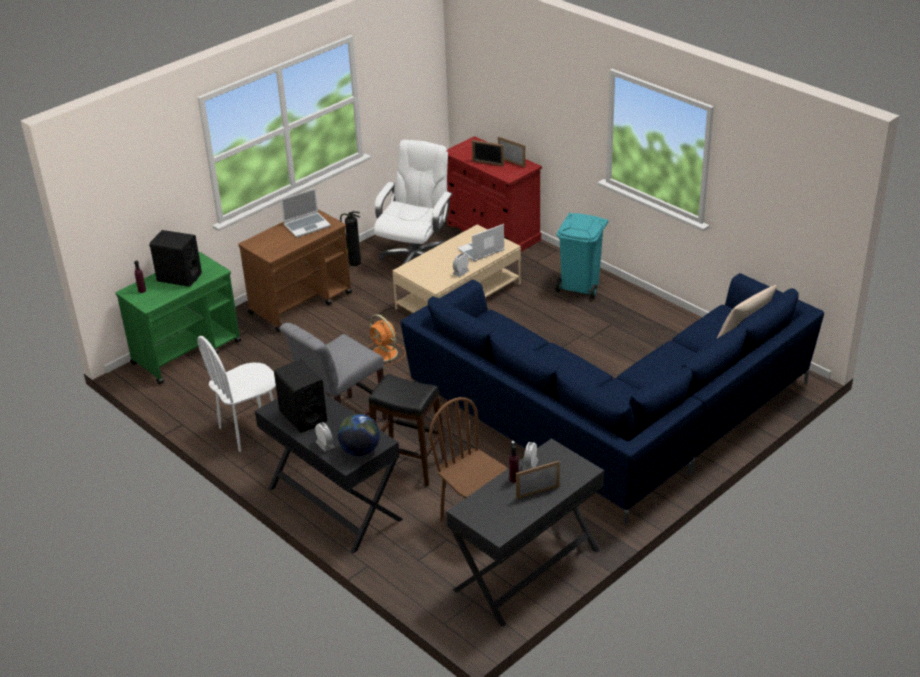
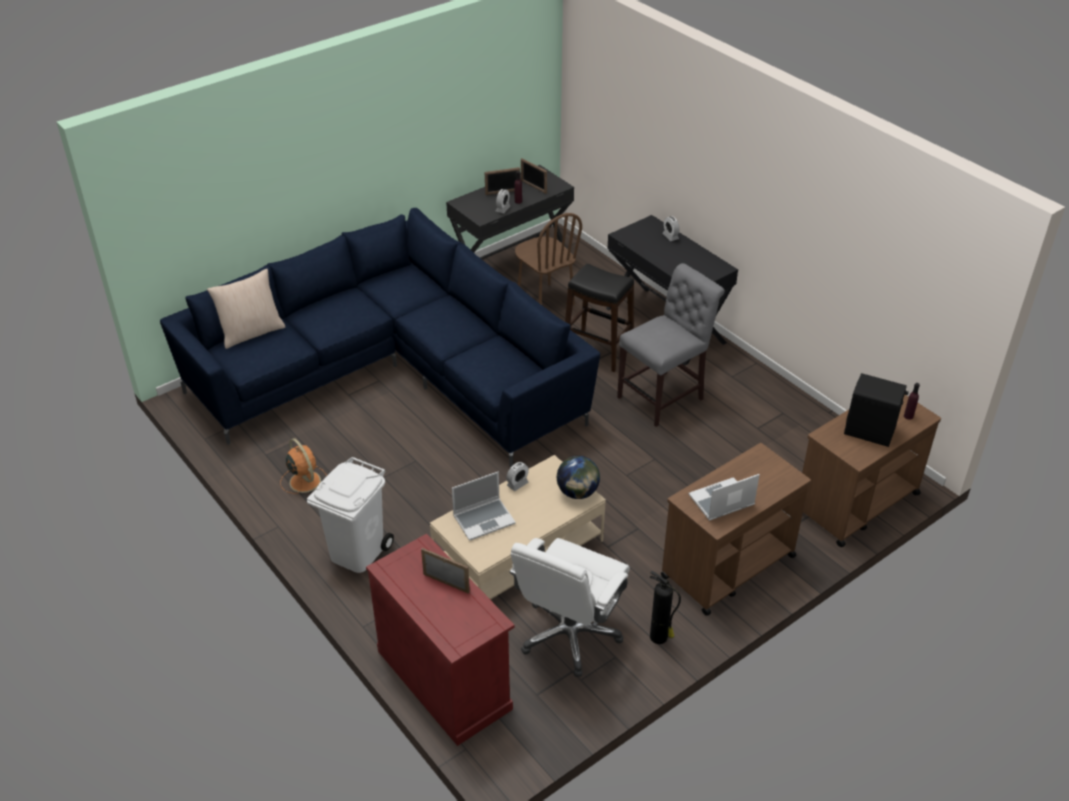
camera: 175 degrees left, 5 degrees up
(187, 352) = (855, 503): green cart -> brown cart
(250, 430) = (756, 399): white chair -> none
(303, 416) = (692, 260): black speaker -> none
(360, 450) = (640, 230): globe -> globe (577, 492)
(385, 354) = (617, 475): orange fan -> orange fan (304, 480)
(511, 162) = (408, 581): picture frame -> picture frame (533, 187)
(581, 286) = (356, 552): turquoise trash can -> white trash can

